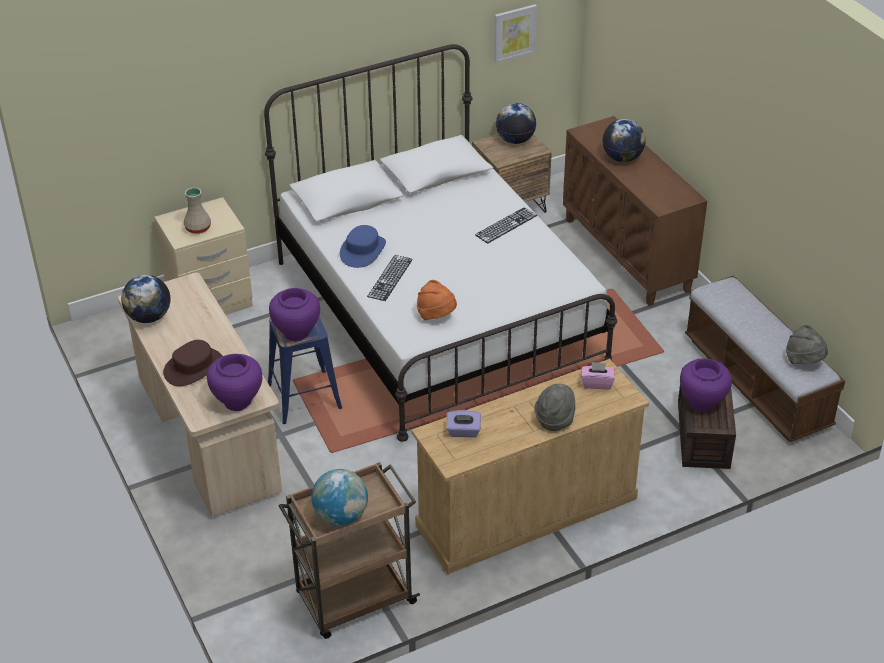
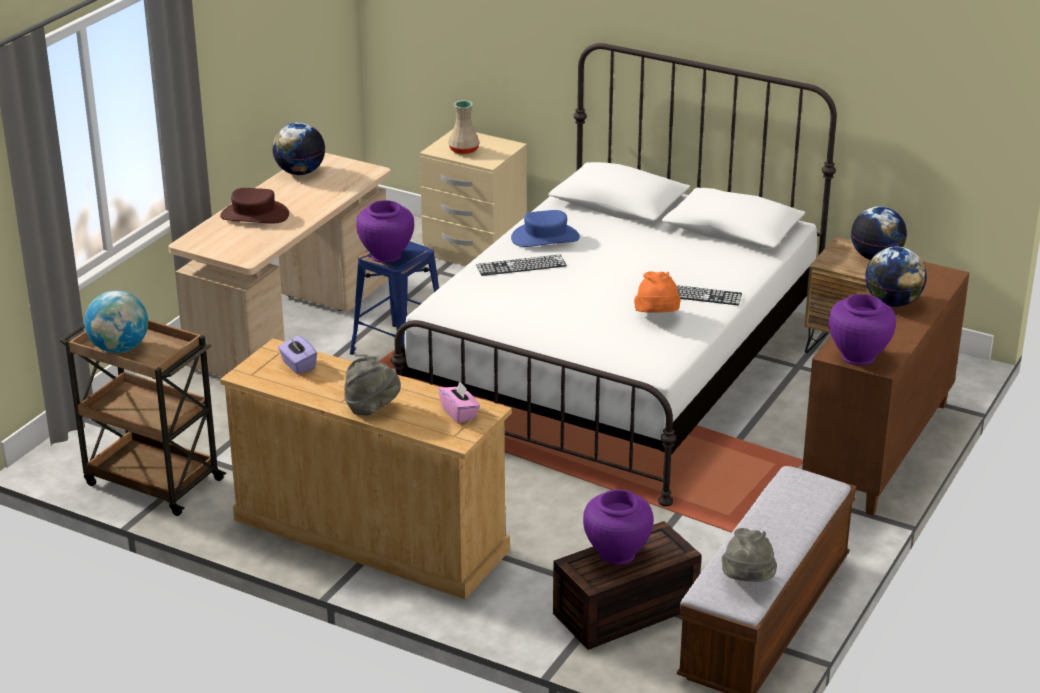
camera: 55 degrees right, 10 degrees down
(237, 401) = (230, 250): purple vase -> purple vase (858, 357)
(436, 315) = (492, 309): orange hat -> orange hat (657, 317)
(514, 33) = (912, 114): picture -> none

